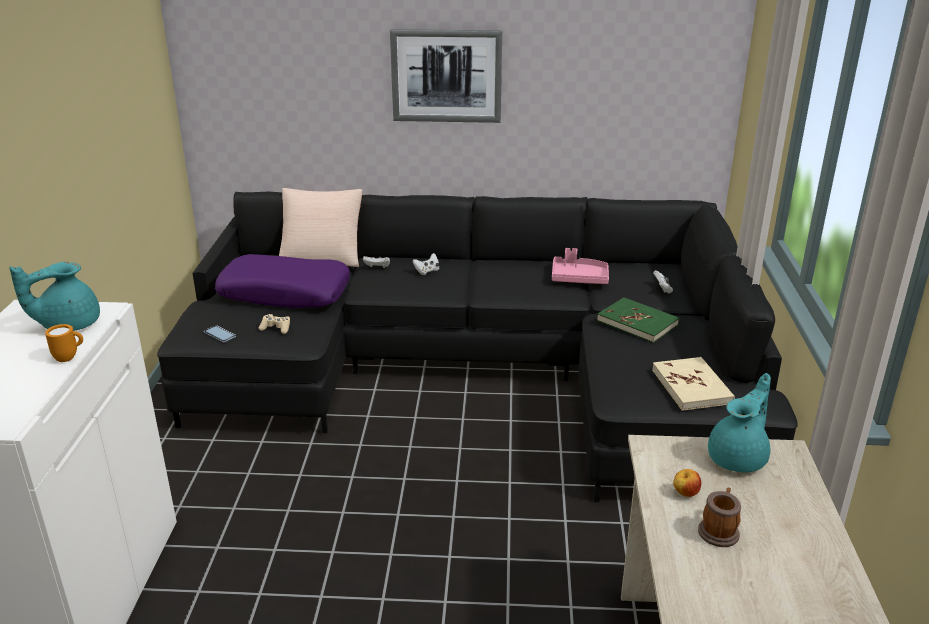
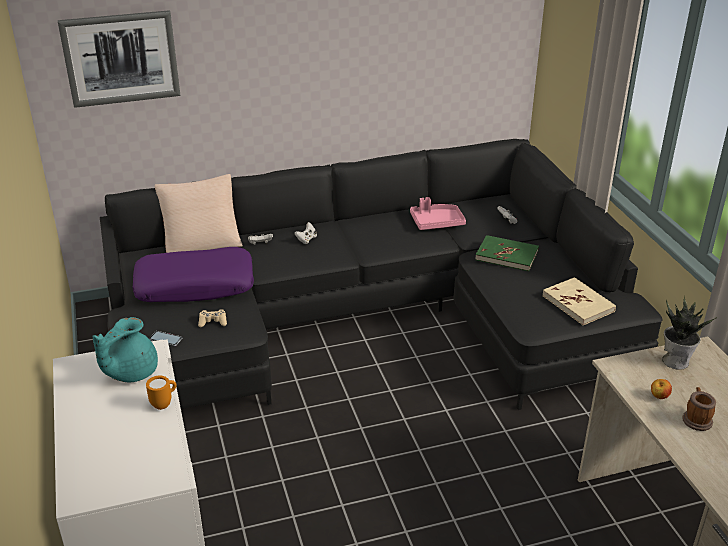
camera: 20 degrees left, 5 degrees up
(446, 76) = (296, 60): picture -> picture (121, 58)
(739, 458) = (676, 360): turquoise teapot -> potted plant

